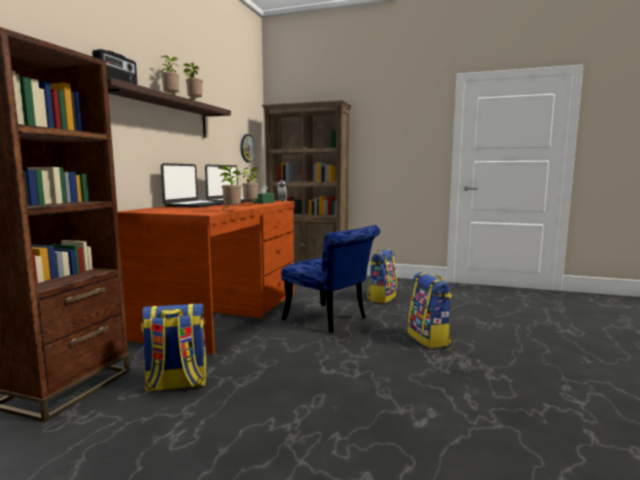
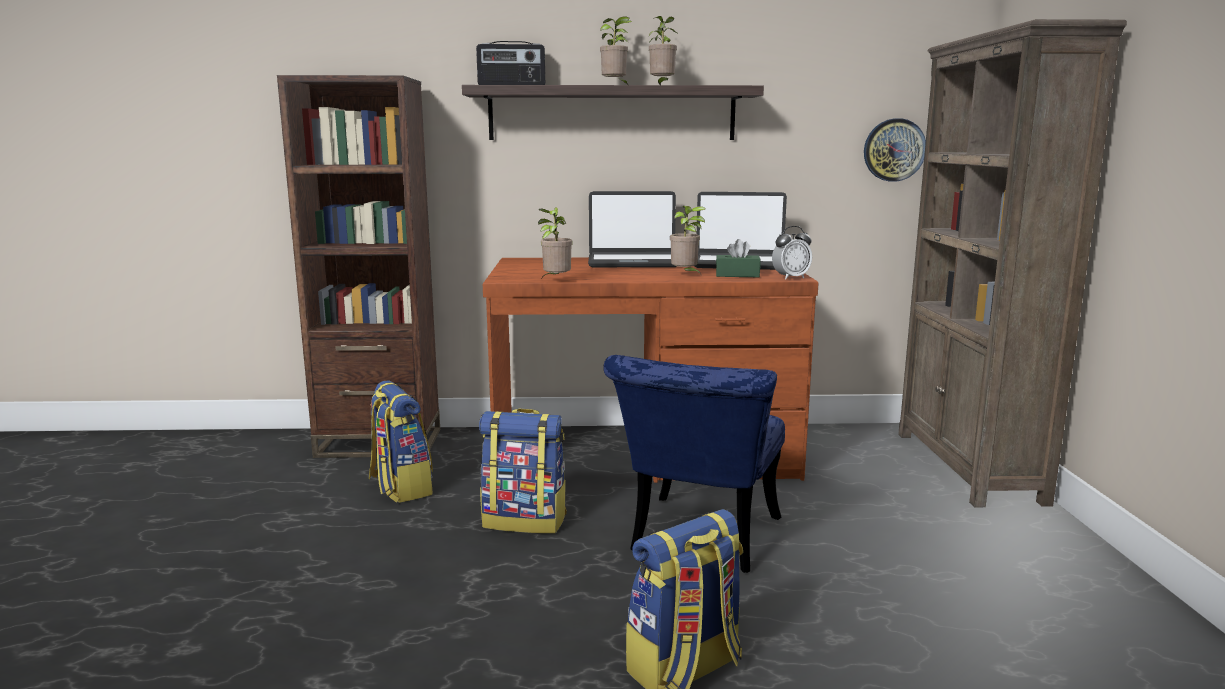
camera: 70 degrees right, 5 degrees up
(381, 298) = (916, 576): backpack -> backpack (525, 521)

